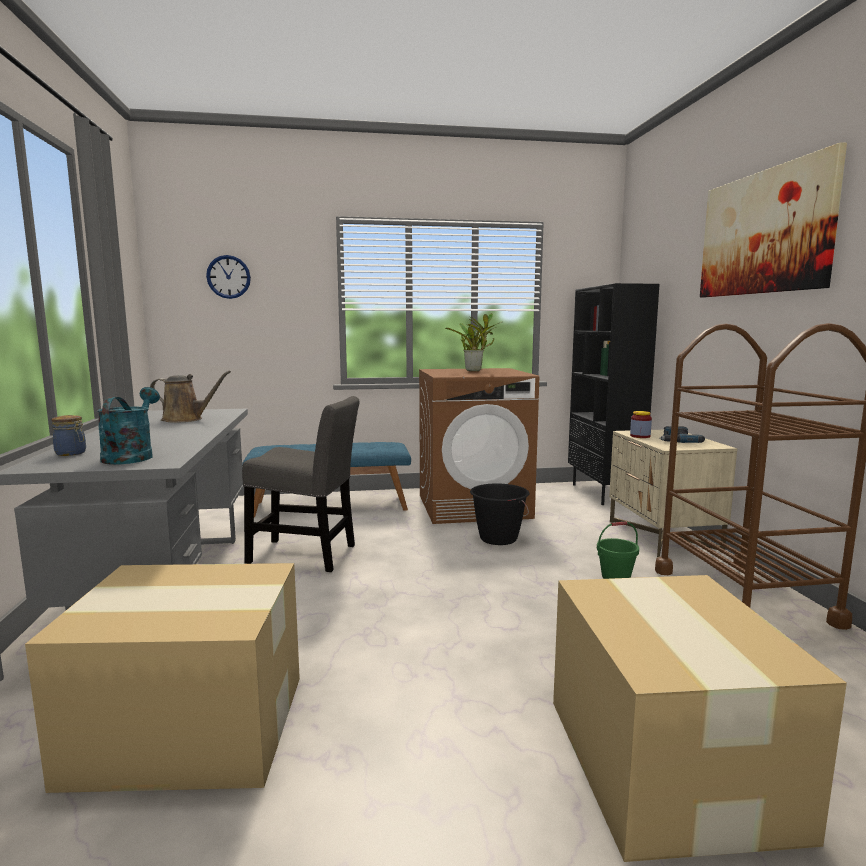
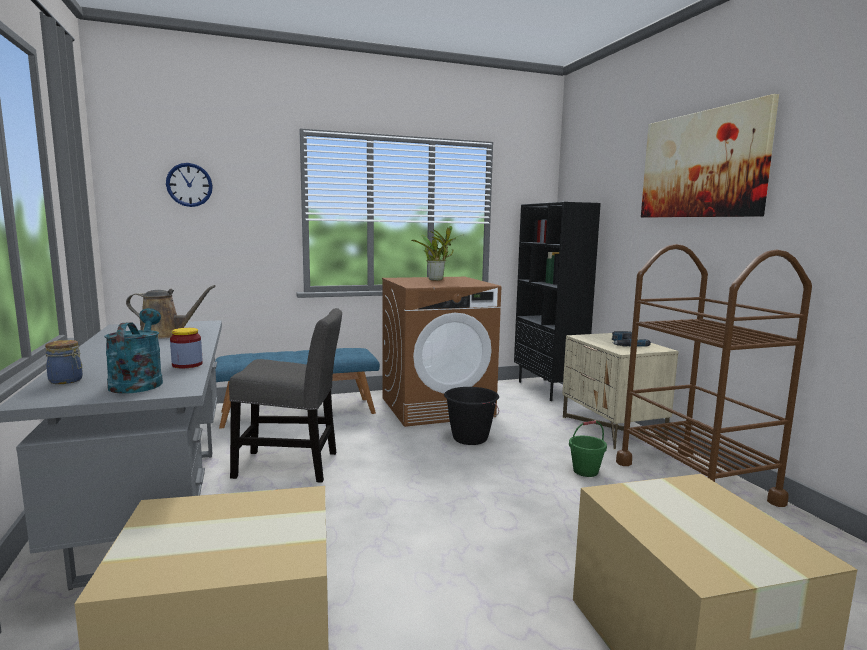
camera: 10 degrees left, 0 degrees up
(640, 436) = (592, 340): jar -> jar (187, 365)

